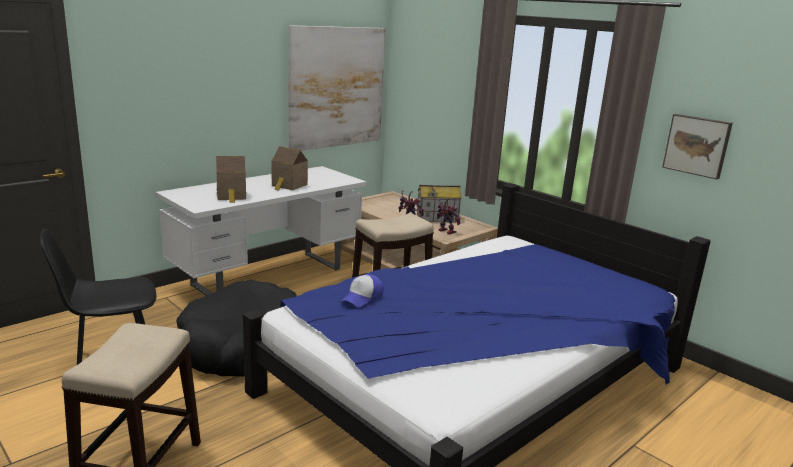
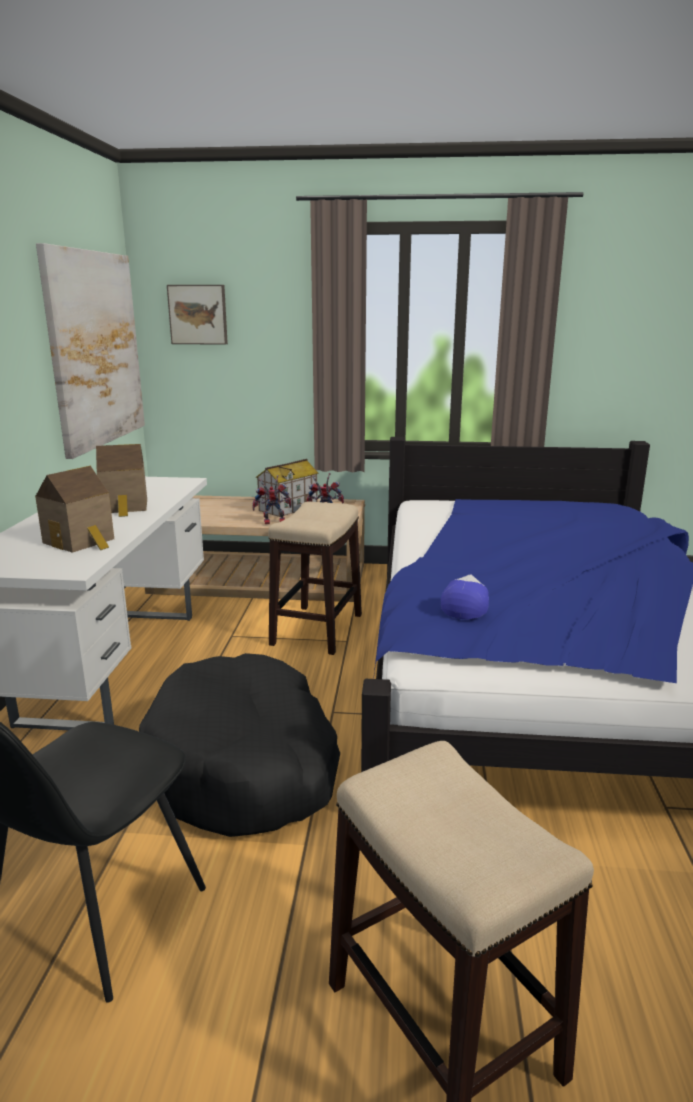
camera: 40 degrees left, 0 degrees up
(363, 297) = (466, 605): cap -> cap turned 150 degrees counterclockwise
(697, 145) = (603, 349): picture -> picture (198, 314)

